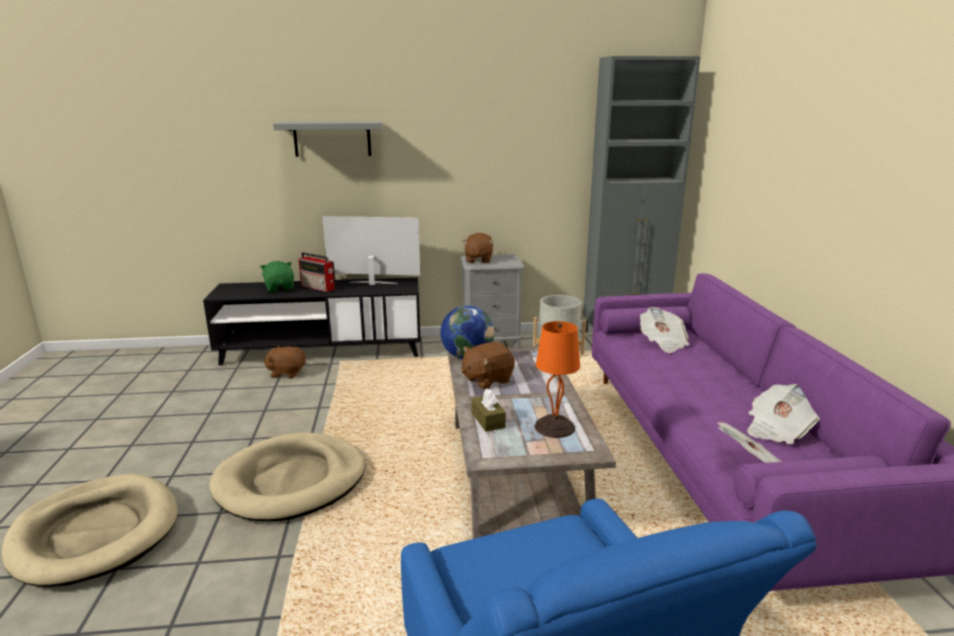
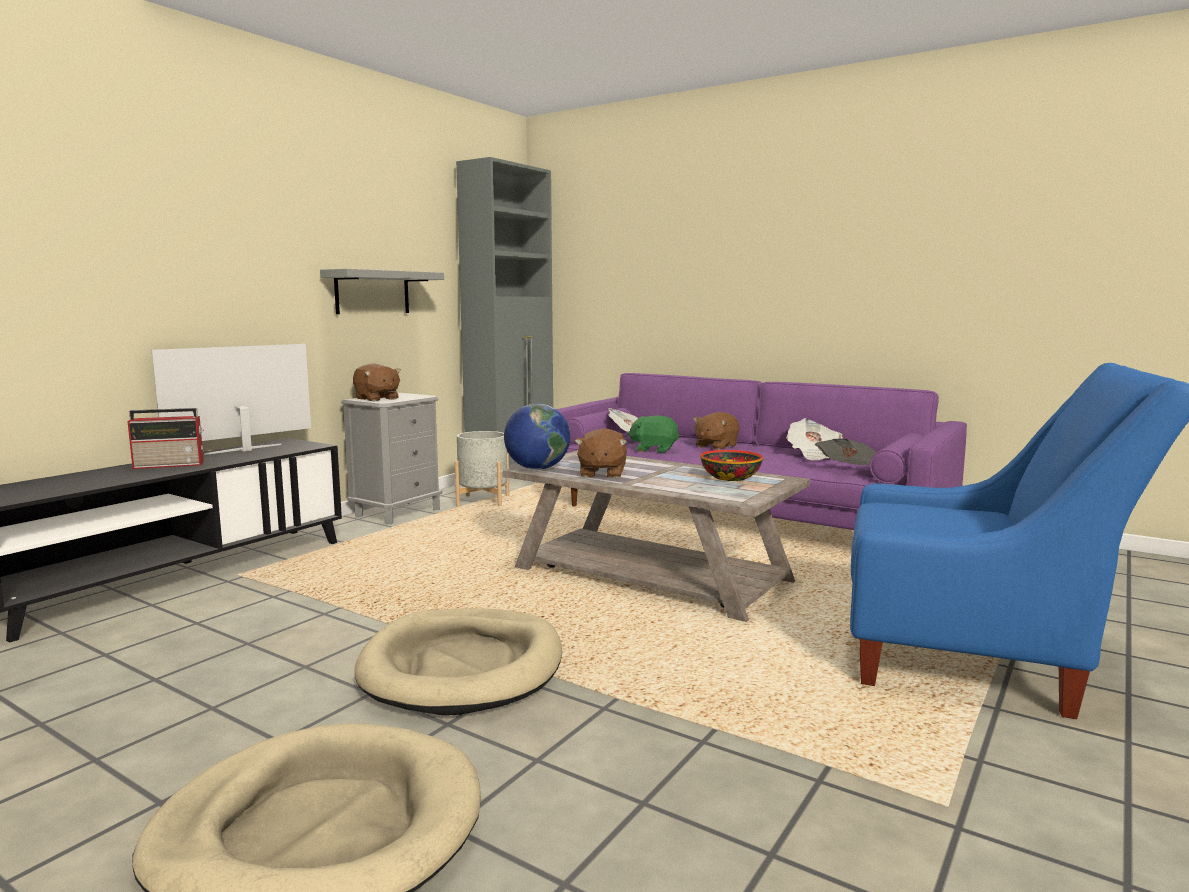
camera: 50 degrees left, 10 degrees down
(280, 288) = (101, 476): green plush toy -> green plush toy (654, 450)
(286, 373) = (178, 608): brown plush toy -> brown plush toy (715, 446)
(332, 139) = (158, 226): grey shelf -> grey shelf (372, 292)
(488, 420) = (680, 488): brown tissue box -> none
(555, 427) = (731, 478): orange table lamp -> bowl

